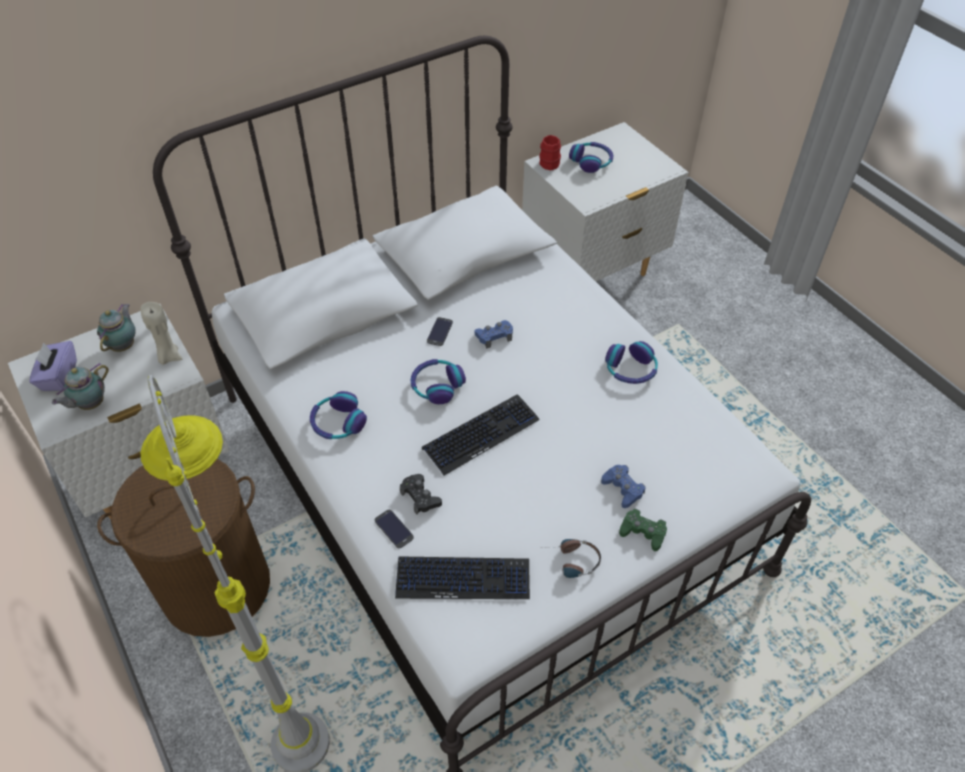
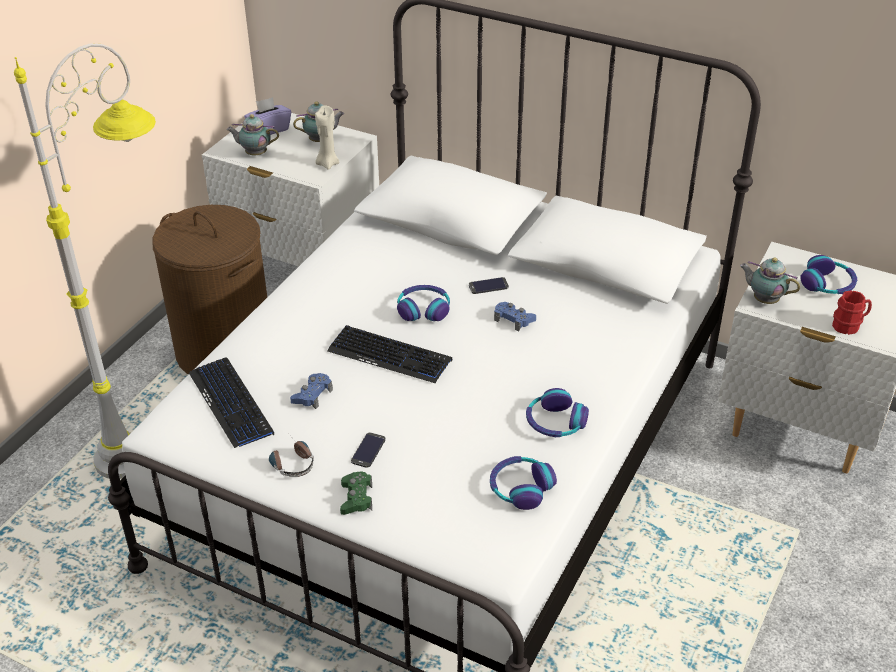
camera: 60 degrees right, 10 degrees down
(338, 423) = (338, 274): headphones -> headphones (520, 488)
(394, 529) = (254, 346): phone -> phone (368, 450)
(420, 497) = (296, 348): black game controller -> none
(550, 162) = (791, 258): red mug -> red mug (849, 325)
(585, 197) = (764, 300): none -> teapot
(623, 488) = (398, 467): blue game controller -> blue game controller (312, 395)

